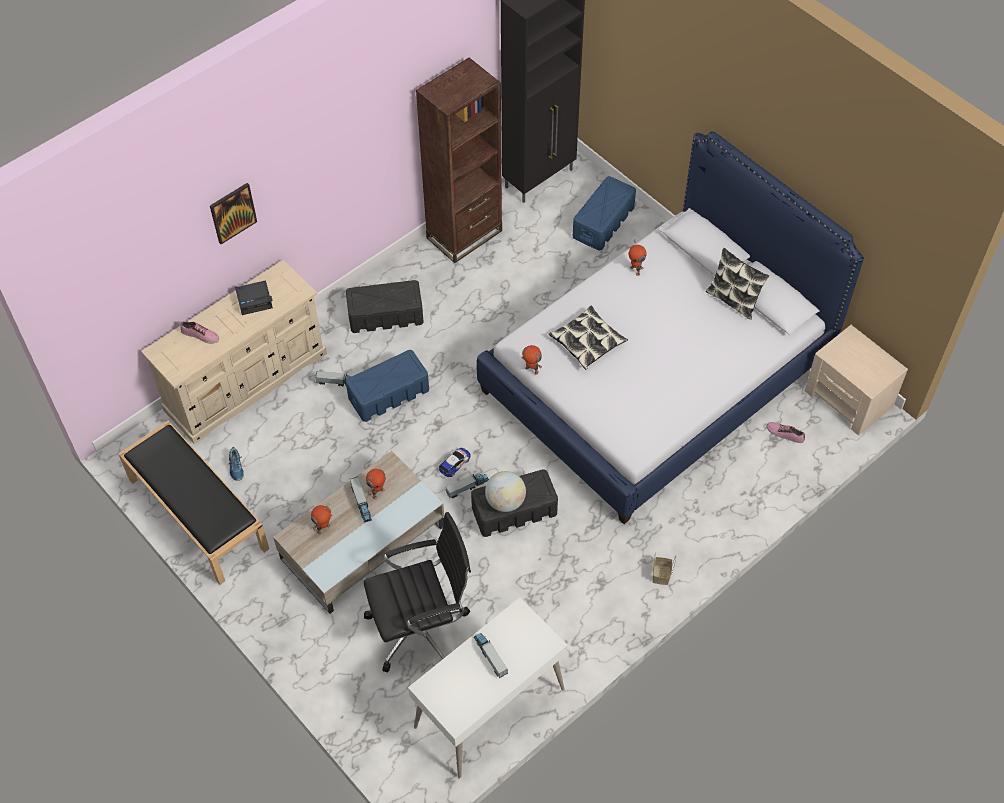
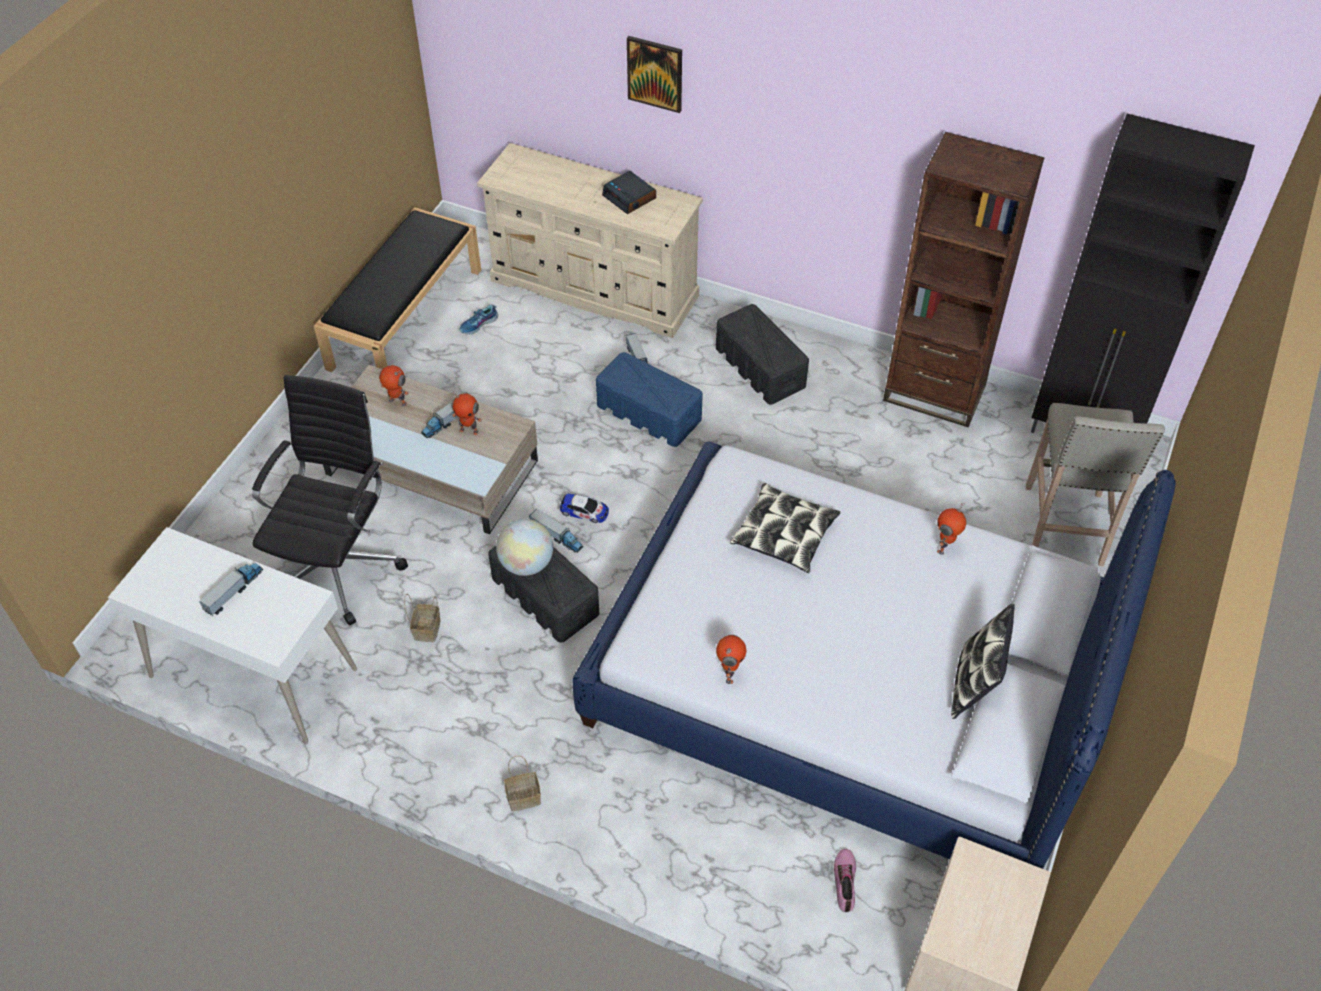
camera: 65 degrees right, 5 degrees down
(200, 335) = (555, 176): shoe -> none
(421, 628) = (339, 565): black office chair -> black office chair turned 120 degrees counterclockwise
(505, 589) = (426, 628): none -> basket
(531, 370) = (702, 492): toy robot -> toy robot (729, 674)
(603, 223) = (1064, 527): blue storage box -> beige stool

